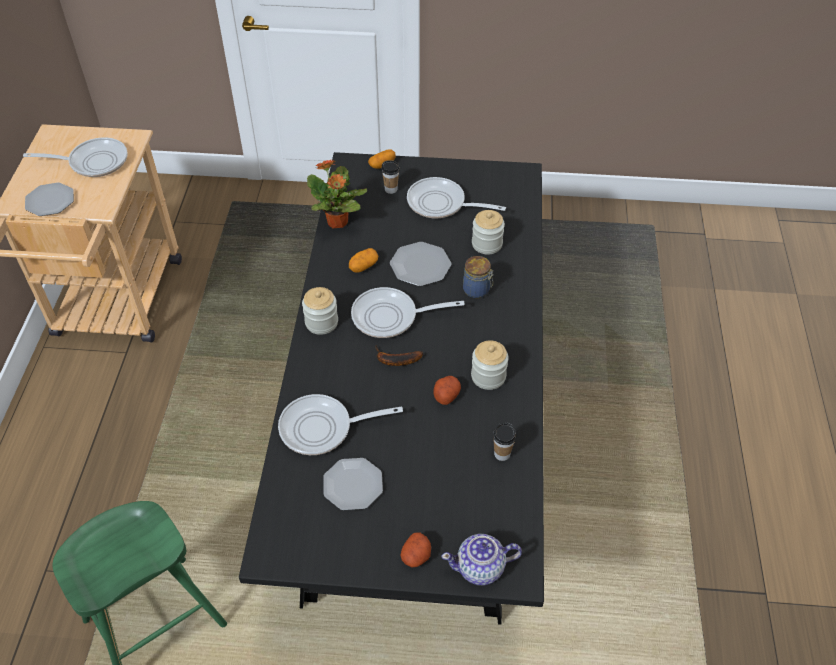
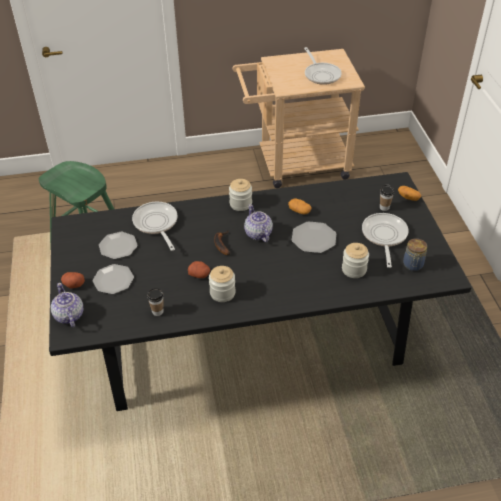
camera: 75 degrees right, 5 degrees down
(50, 201) = (279, 70): plate -> plate (113, 280)
(337, 222) = (335, 190): potted plant -> none
(390, 317) = (258, 234): frying pan -> teapot
(477, 290) = (302, 273): jar -> jar (413, 265)

